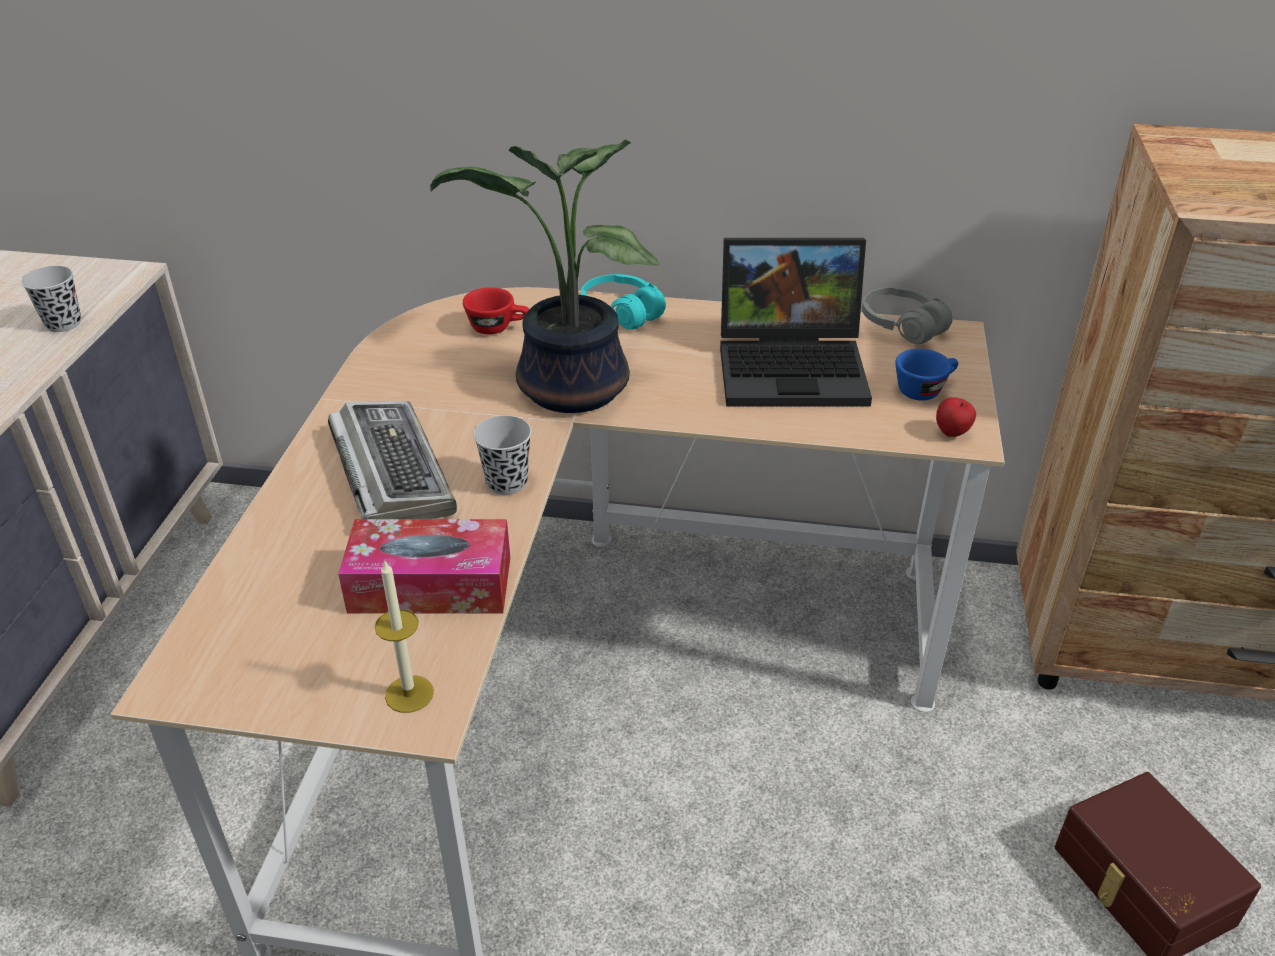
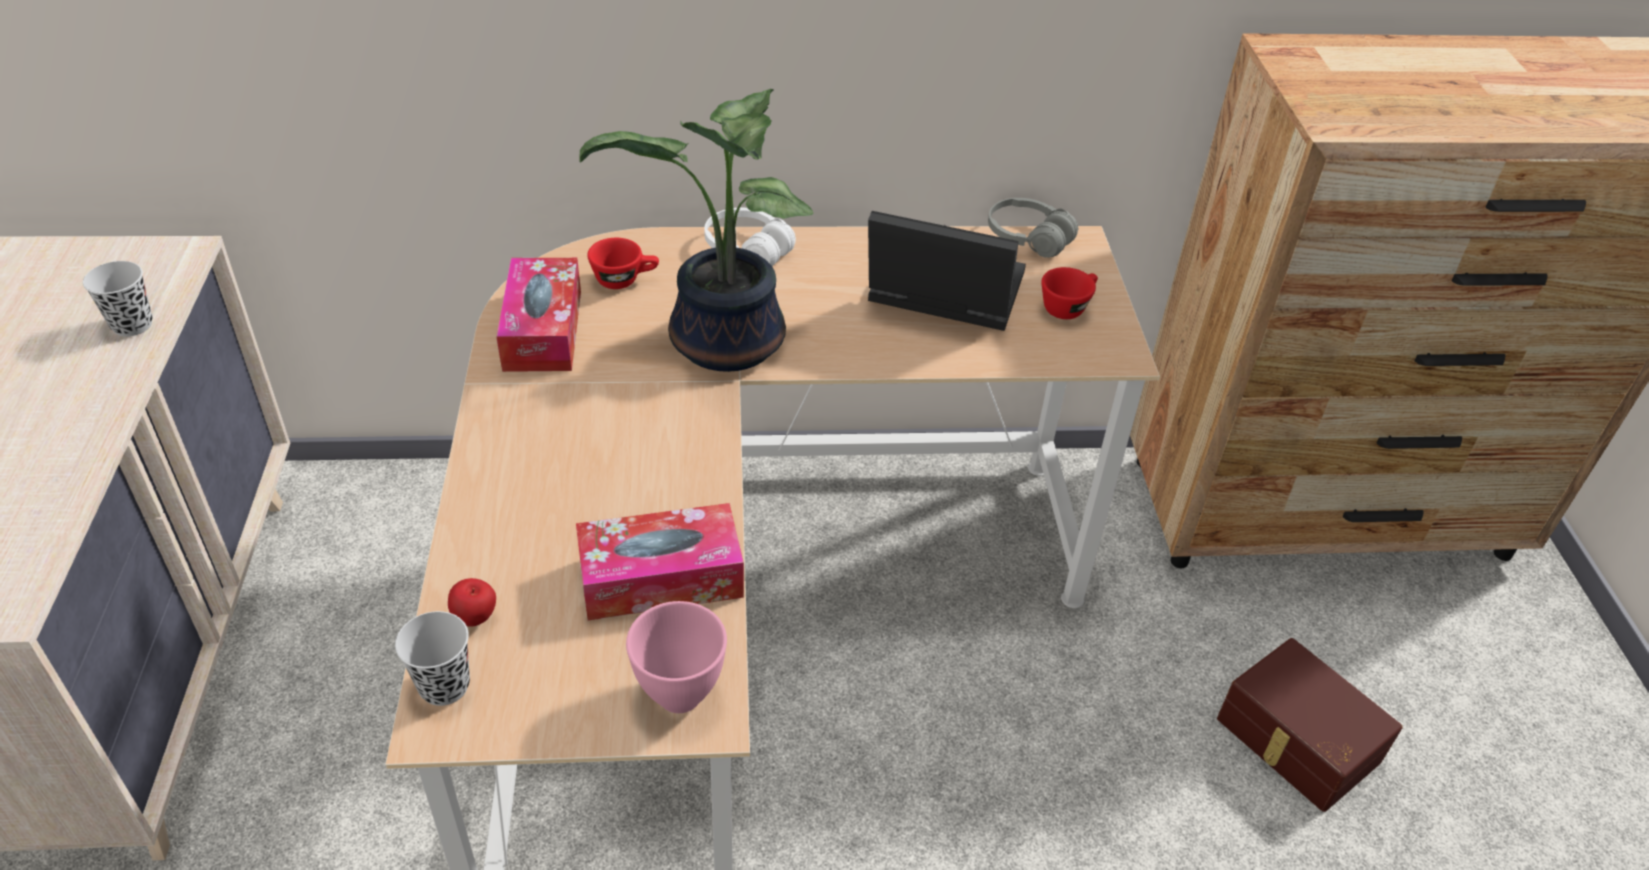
camera: 15 degrees left, 5 degrees up
(390, 472) = (573, 460): keyboard -> none
(407, 361) = (543, 330): none -> tissue box
(409, 694) = (682, 694): candle -> pink bowl
(507, 482) = (697, 456): black cup -> black cup (444, 686)
(621, 312) = (748, 249): turquoise headphones -> white headphones
(795, 367) = (939, 294): laptop -> laptop turned 150 degrees counterclockwise
(924, 389) = (1067, 306): blue cup -> red cup
(952, 433) = (1106, 351): apple -> apple (476, 619)

